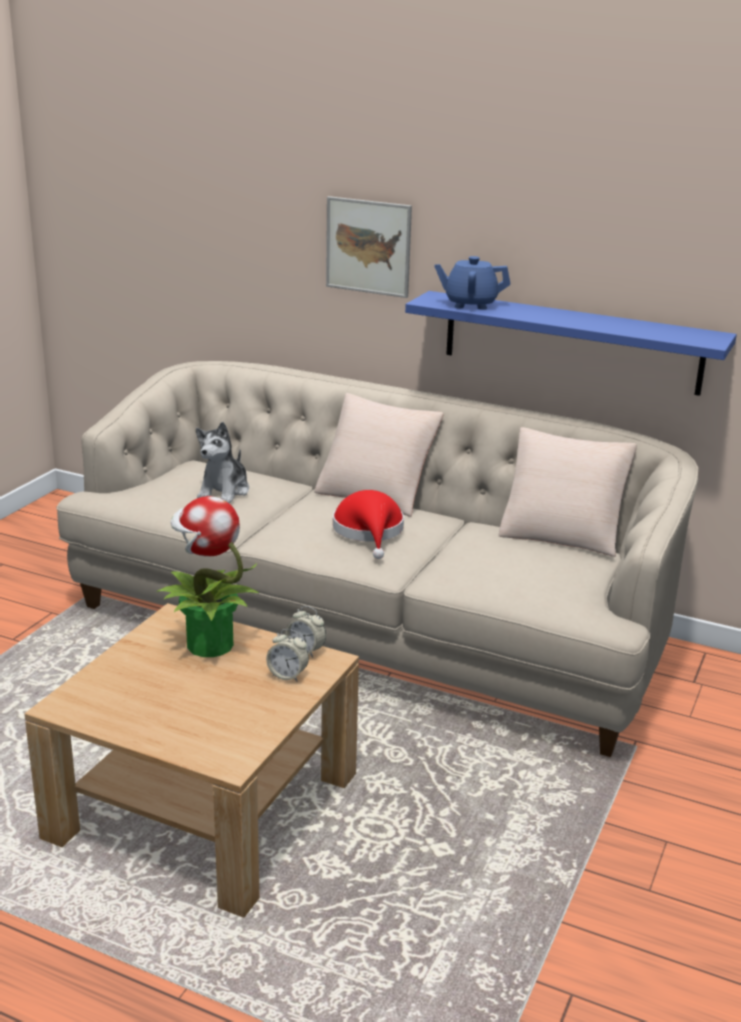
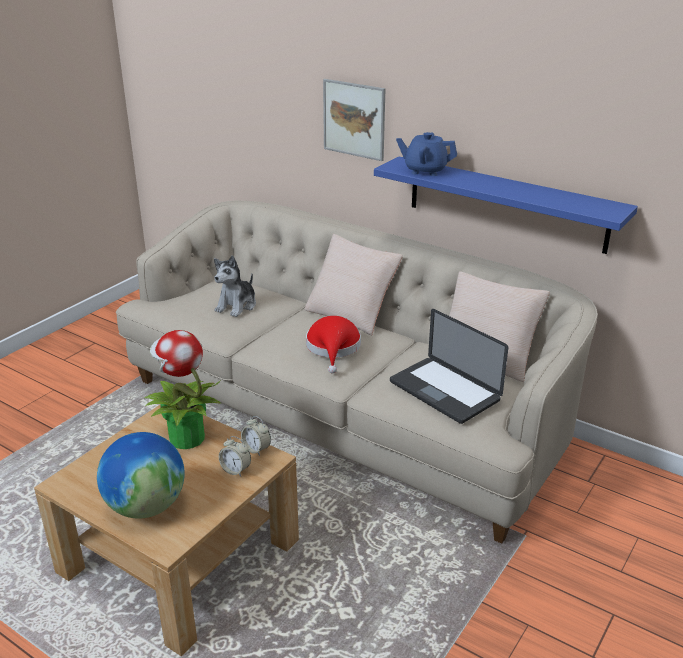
camera: 10 degrees right, 5 degrees up
(186, 723) = (146, 506): none -> globe
(525, 570) = (444, 391): none -> laptop

